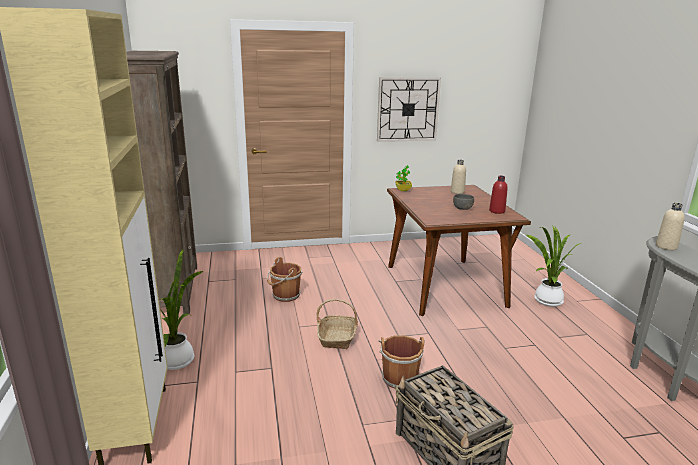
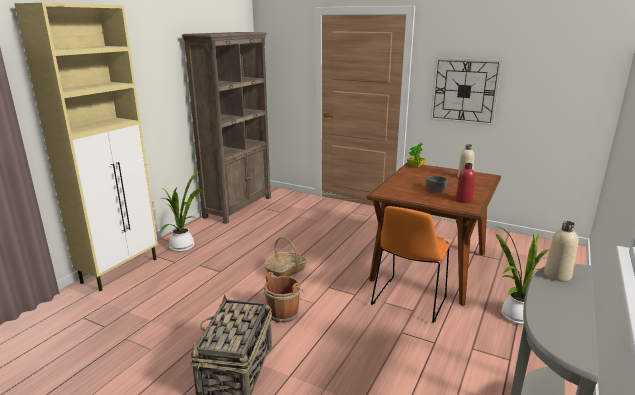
camera: 40 degrees right, 0 degrees up
(285, 296) = (295, 232): brown bucket -> none
(473, 320) = (409, 301): none -> orange chair

